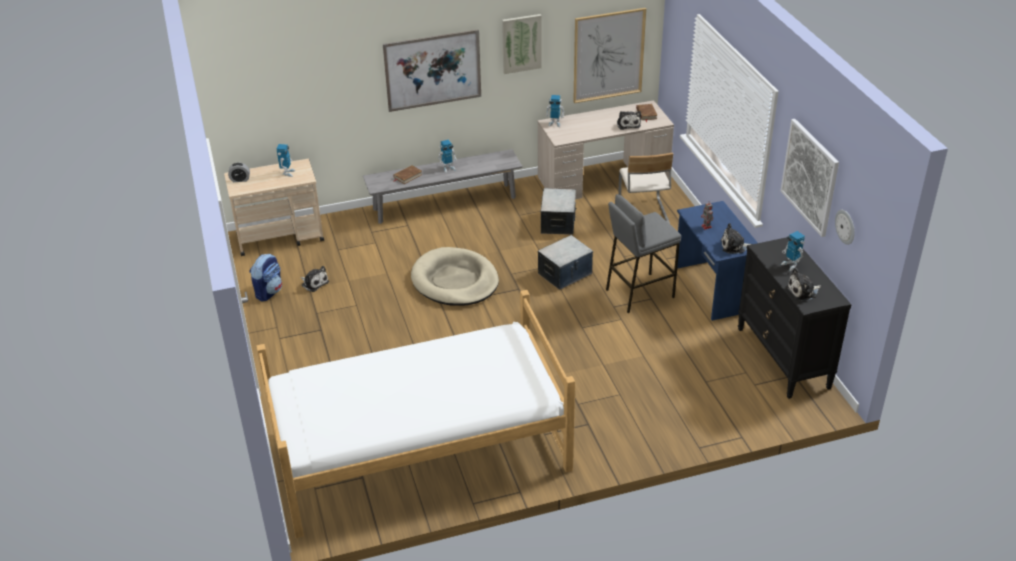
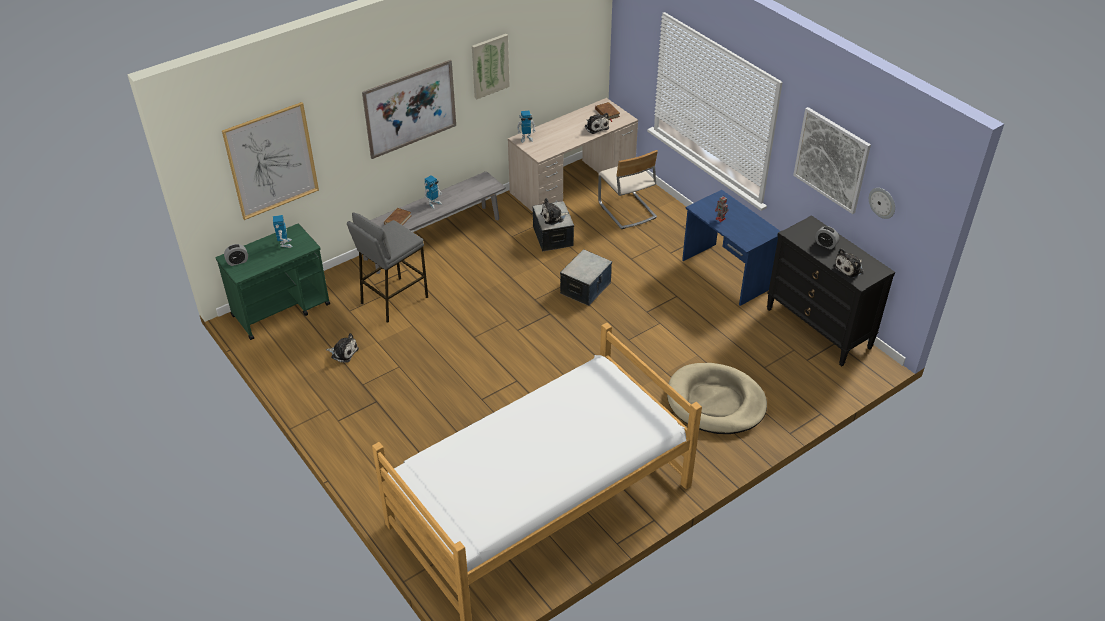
camera: 20 degrees left, 5 degrees up
(269, 292) = (300, 373): backpack -> none
(280, 237) = (282, 310): beige cart -> green cart
(455, 281) = (484, 318): beige dog bed -> beige dog bed (715, 402)
(608, 55) = (566, 62): picture -> picture (271, 161)
(639, 293) = (663, 293): grey stool -> grey stool (393, 300)
(734, 246) = (755, 233): plush toy -> plush toy (553, 217)
(790, 265) = (825, 244): toy robot -> alarm clock

